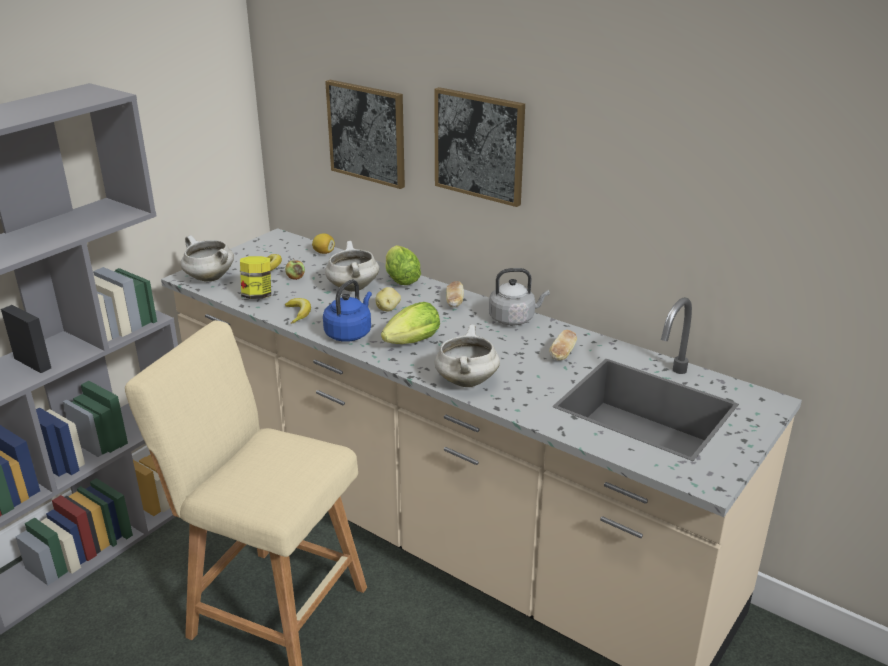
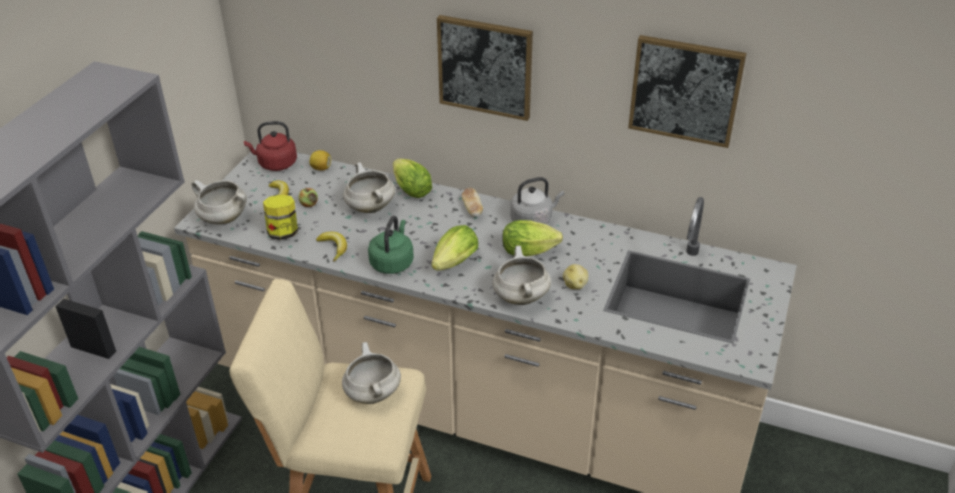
camera: 15 degrees left, 10 degrees up
(283, 244) = (275, 164): none -> red kettle
(289, 459) = (372, 393): none -> white cooking pot
(349, 333) = (392, 262): blue kettle -> green kettle
(367, 133) = (359, 54): picture -> picture (685, 90)
(388, 309) = (415, 227): potato -> potato (575, 285)
(499, 345) = (532, 251): none -> lettuce
(562, 354) = (590, 252): bread -> none

